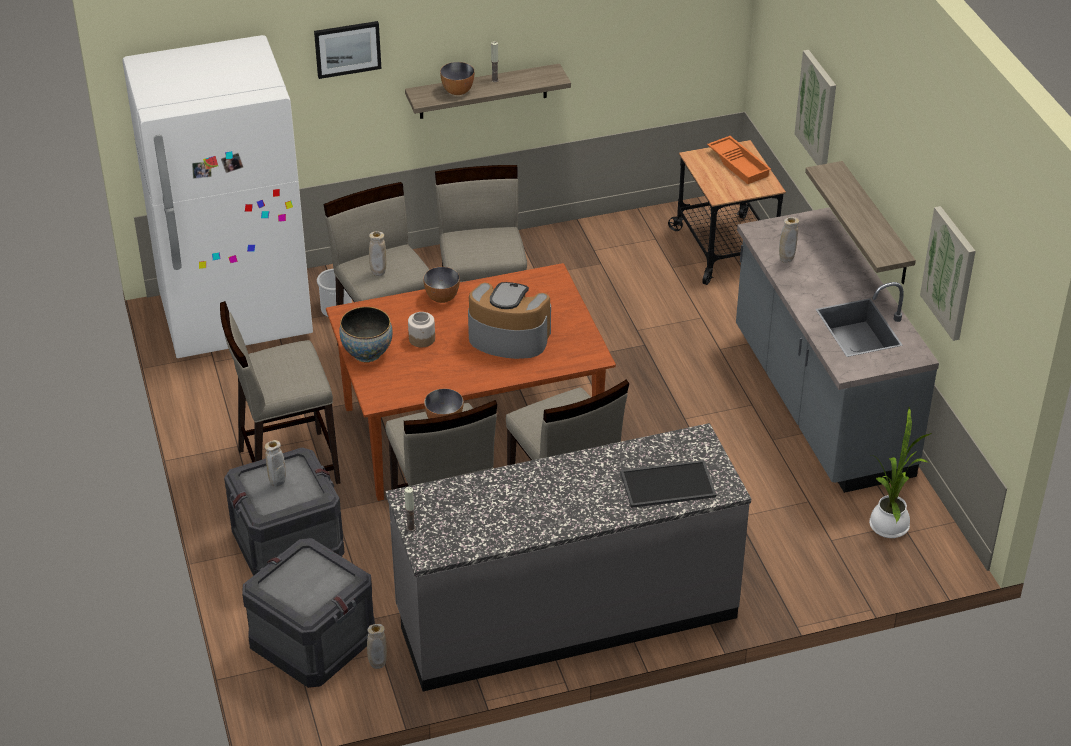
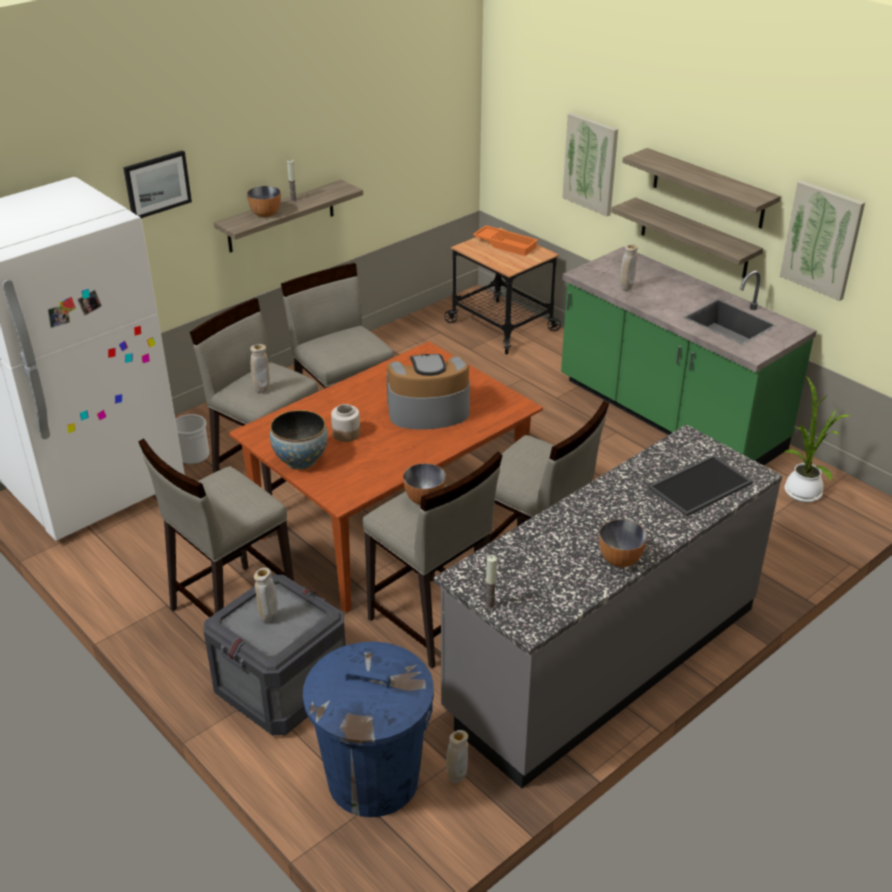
camera: 25 degrees left, 5 degrees down
(314, 642) = (373, 778): crate -> blue trash can
(442, 298) = (339, 395): bowl -> bowl (620, 560)
(819, 404) = (668, 416): grey counter -> green counter
(886, 180) = (708, 188): none -> shelf

